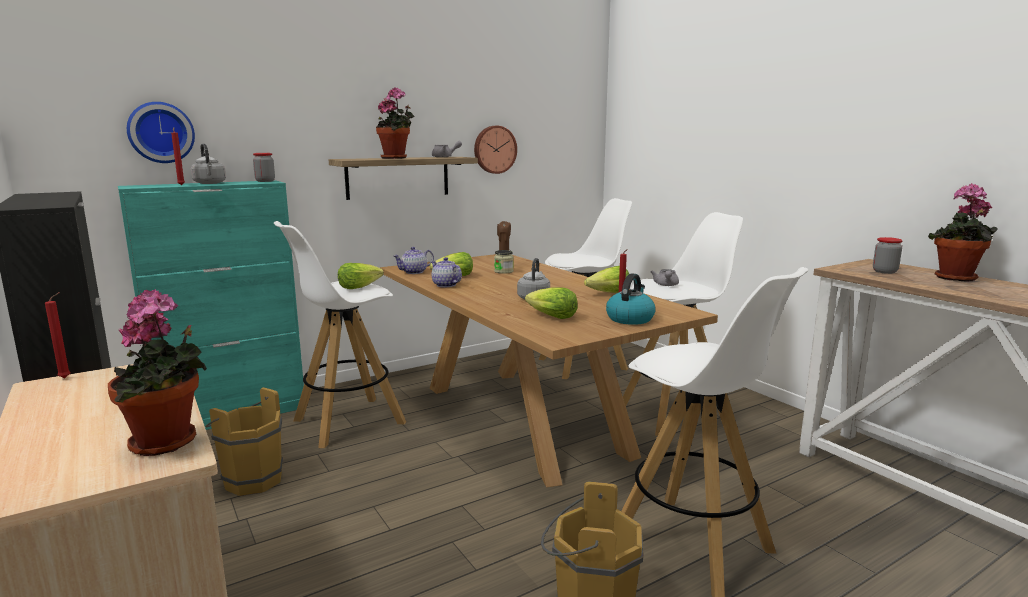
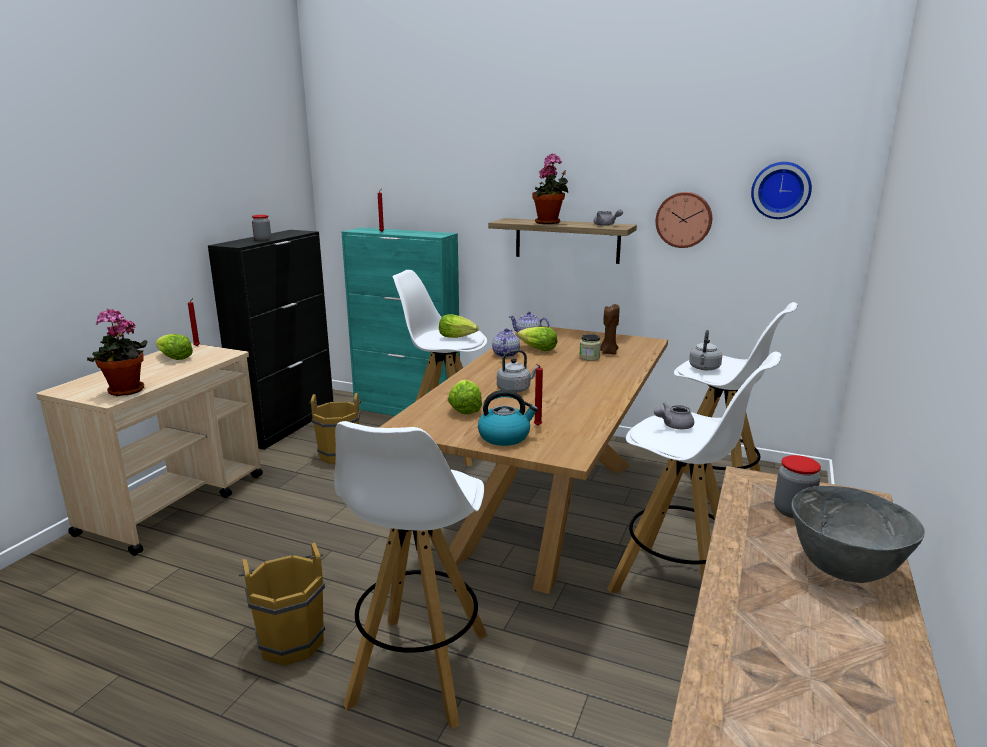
camera: 55 degrees right, 5 degrees up
(161, 132) = (389, 190): wall clock -> wall clock (781, 190)
(210, 183) = (403, 232): grey kettle -> grey kettle (704, 368)
(265, 181) = (441, 234): jar -> jar (262, 240)
(609, 293) = (584, 410): lettuce -> lettuce (174, 358)
(955, 278) = (843, 570): potted plant -> grey bowl

